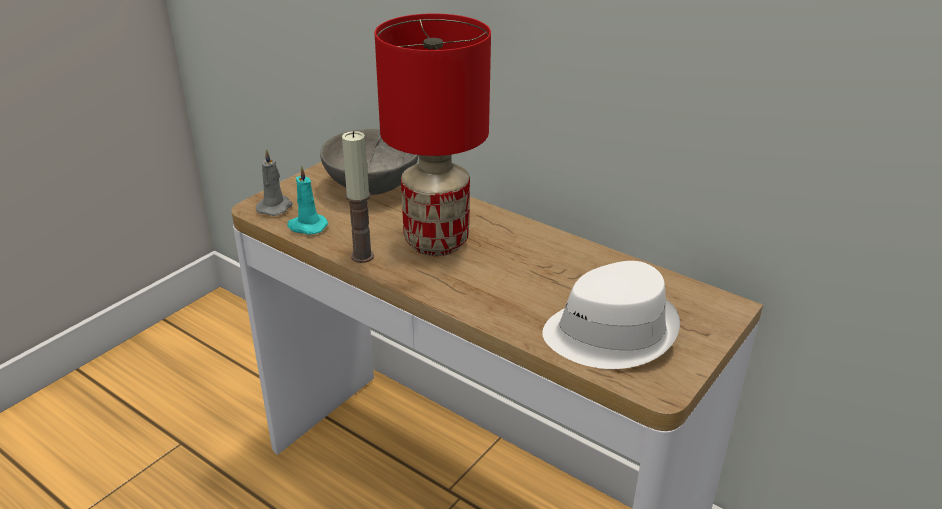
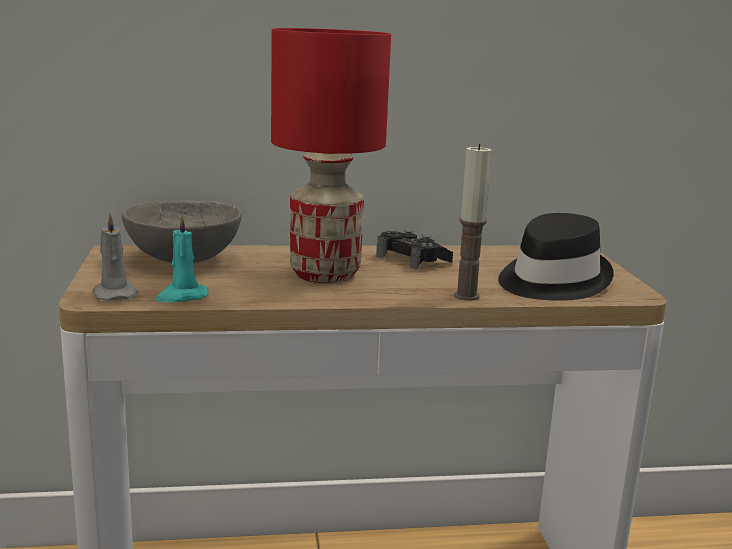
camera: 45 degrees left, 15 degrees down
(362, 256) = (283, 298): candle -> candle (466, 296)
(537, 252) = (412, 259): none -> black game controller
(610, 332) = (551, 281): white hat -> black hat

